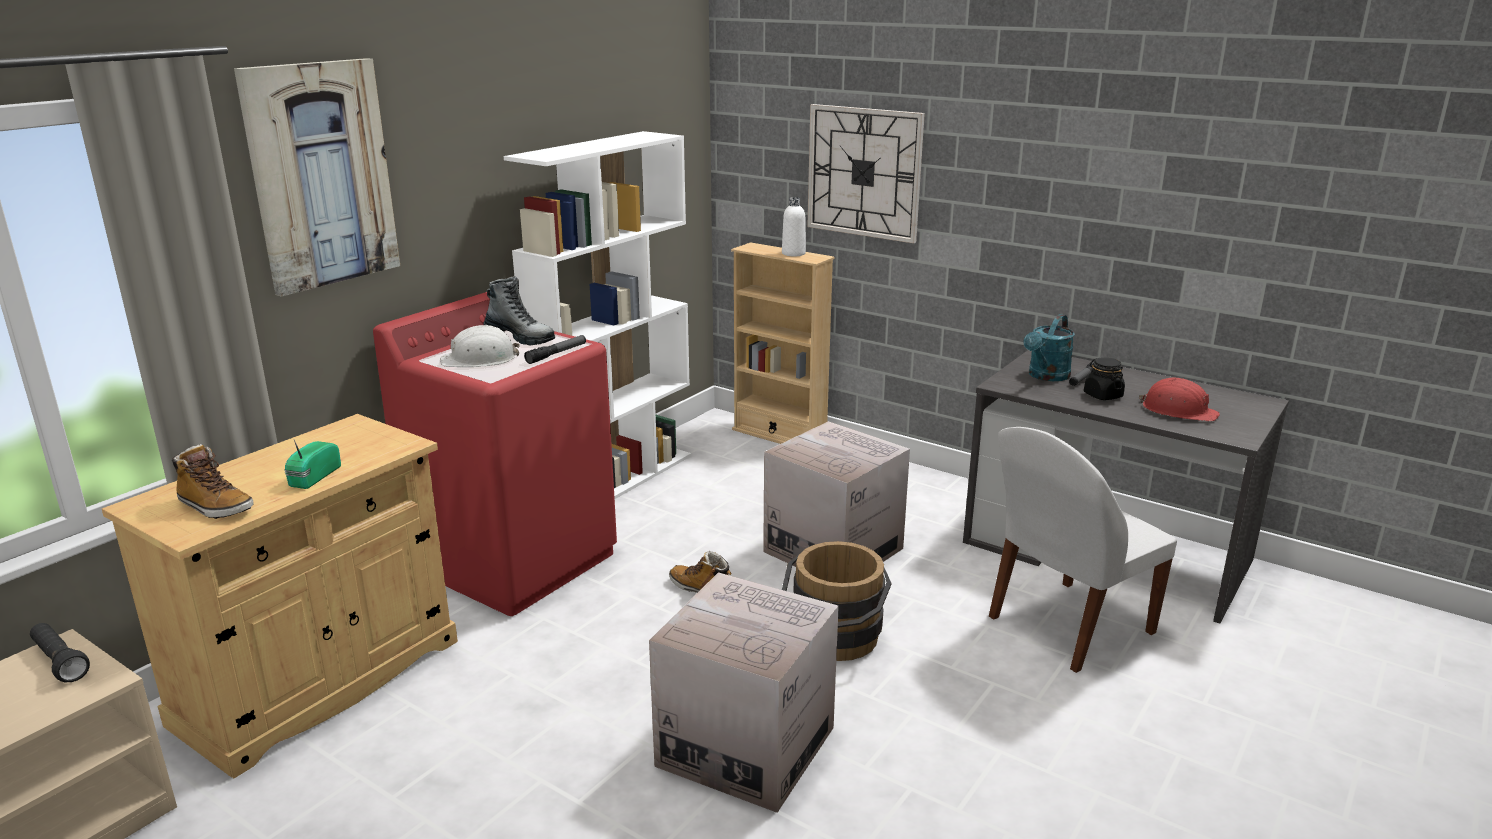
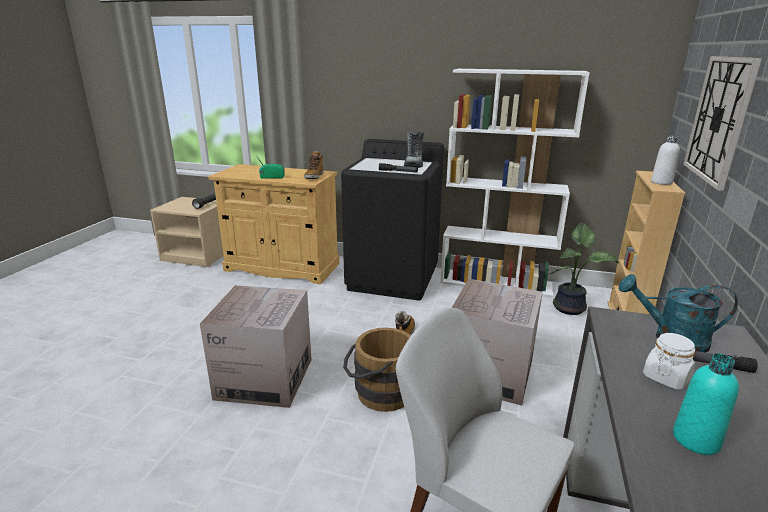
camera: 70 degrees right, 0 degrees up
(215, 507) = (242, 173): boot -> boot (314, 177)
(321, 175) = (355, 61): picture -> none
(480, 359) = (377, 163): white hard hat -> none
(515, 560) = (393, 279): red washing machine -> black washing machine
(726, 454) = (570, 308): none -> potted plant
(1102, 395) = (666, 377): black jar -> white jar
(1178, 411) = (695, 440): red hard hat -> turquoise bottle

